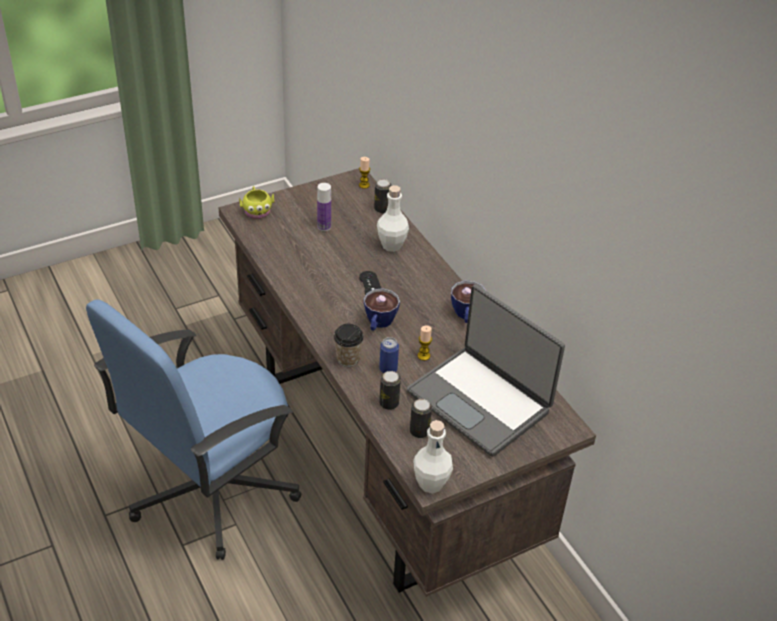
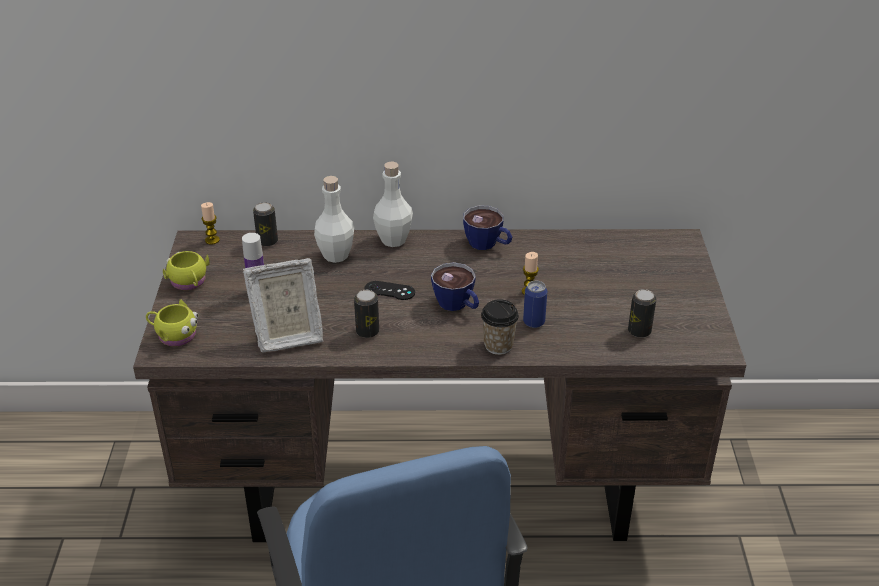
camera: 60 degrees left, 5 degrees down
(288, 257) = (287, 336): none -> picture frame
(312, 194) = (189, 283): none -> yellow mug
(389, 403) = (586, 338): can -> can (367, 331)
(431, 483) = (717, 348): white bottle -> white bottle (393, 240)
(480, 400) = (617, 277): laptop -> none

